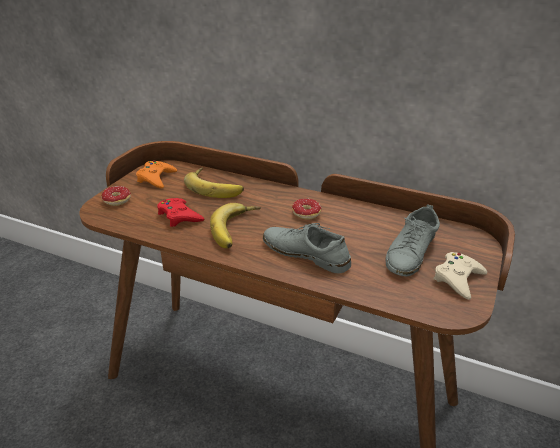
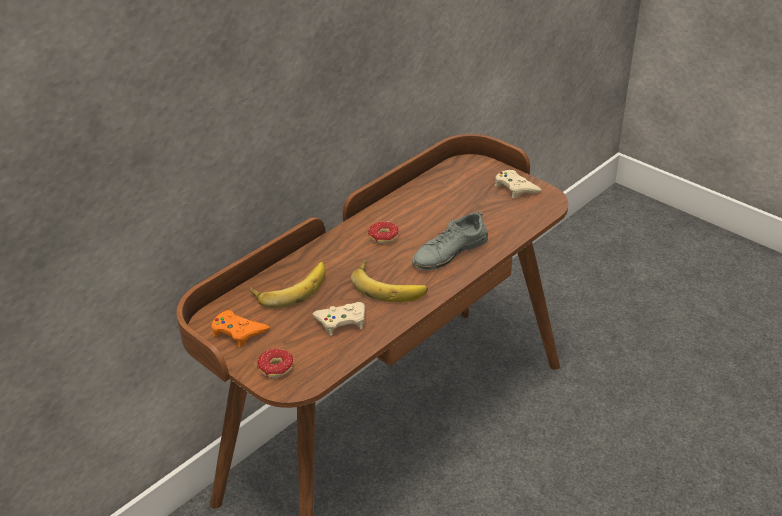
camera: 70 degrees left, 5 degrees up
(179, 216) = (341, 321): red game controller -> beige game controller
(410, 252) = (472, 198): grey shoe -> none

